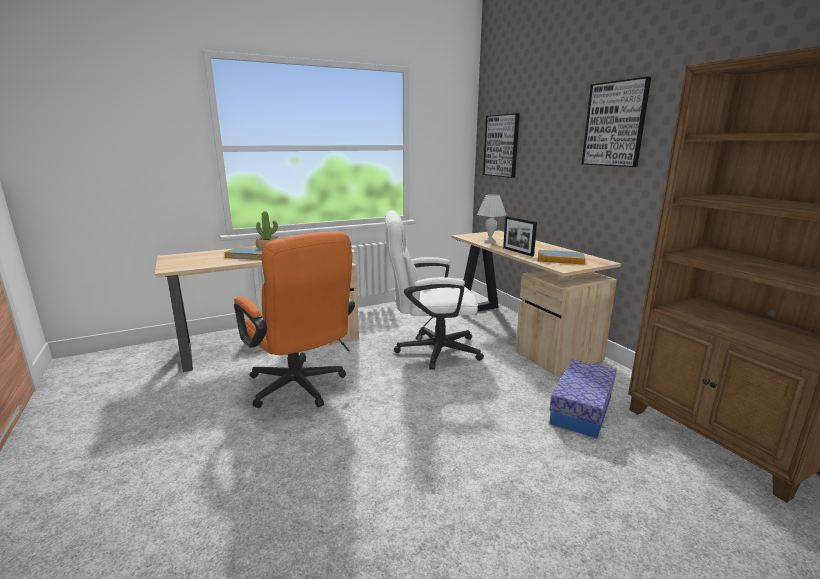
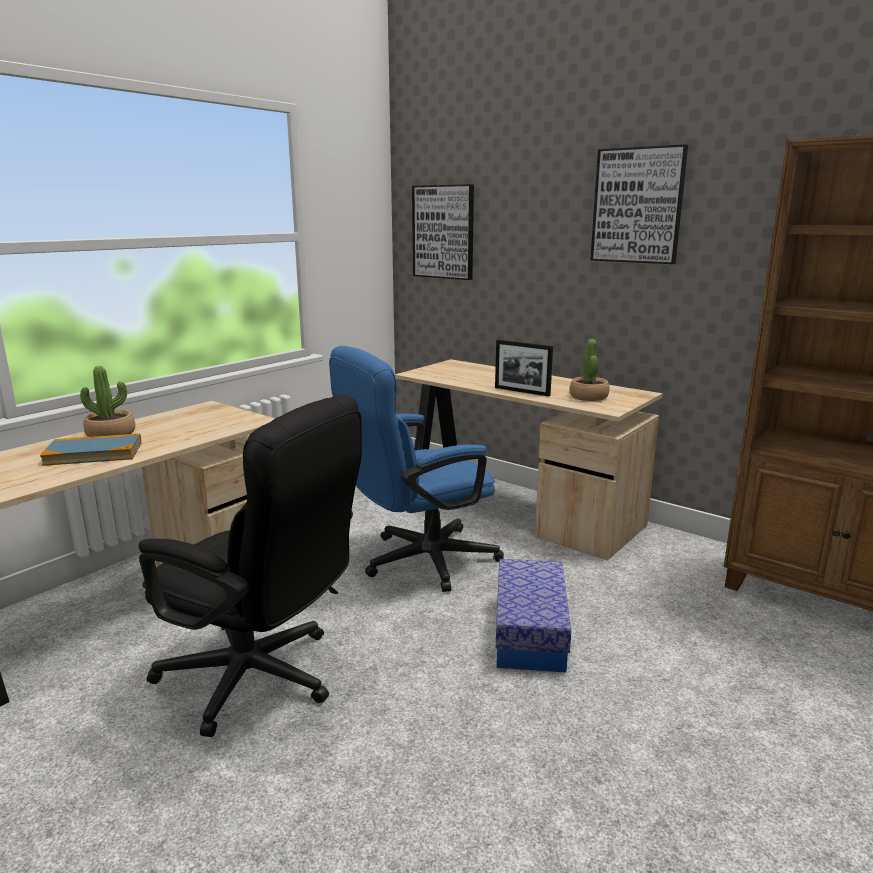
camera: 25 degrees left, 0 degrees up
(300, 389) = (262, 679): orange office chair -> black office chair
(429, 350) = (418, 561): white office chair -> blue office chair
(490, 242) = (464, 379): white table lamp -> none
(560, 259) = (589, 397): book -> potted plant
(581, 409) = (675, 601): storage box -> storage box (529, 632)

